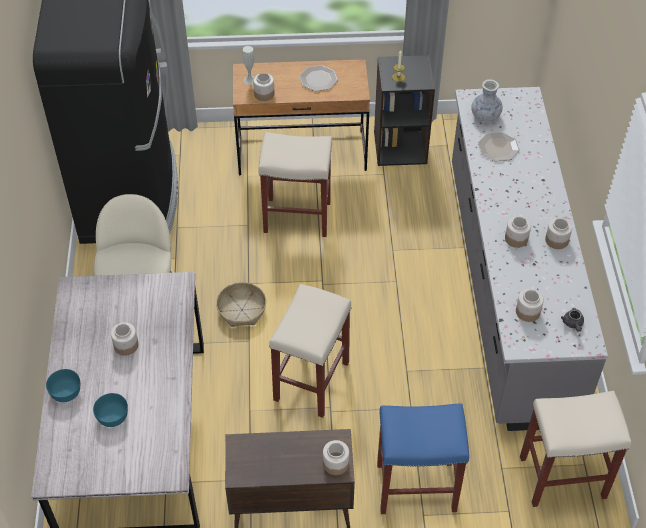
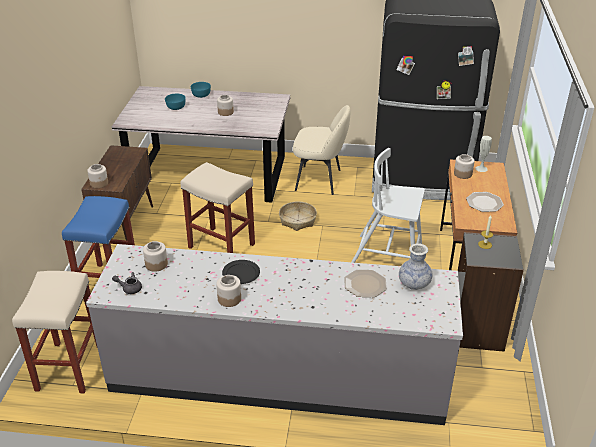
camera: 100 degrees right, 15 degrees down
(296, 217) = (388, 255): beige stool -> white chair
(516, 238) = (241, 273): jar -> black plate

